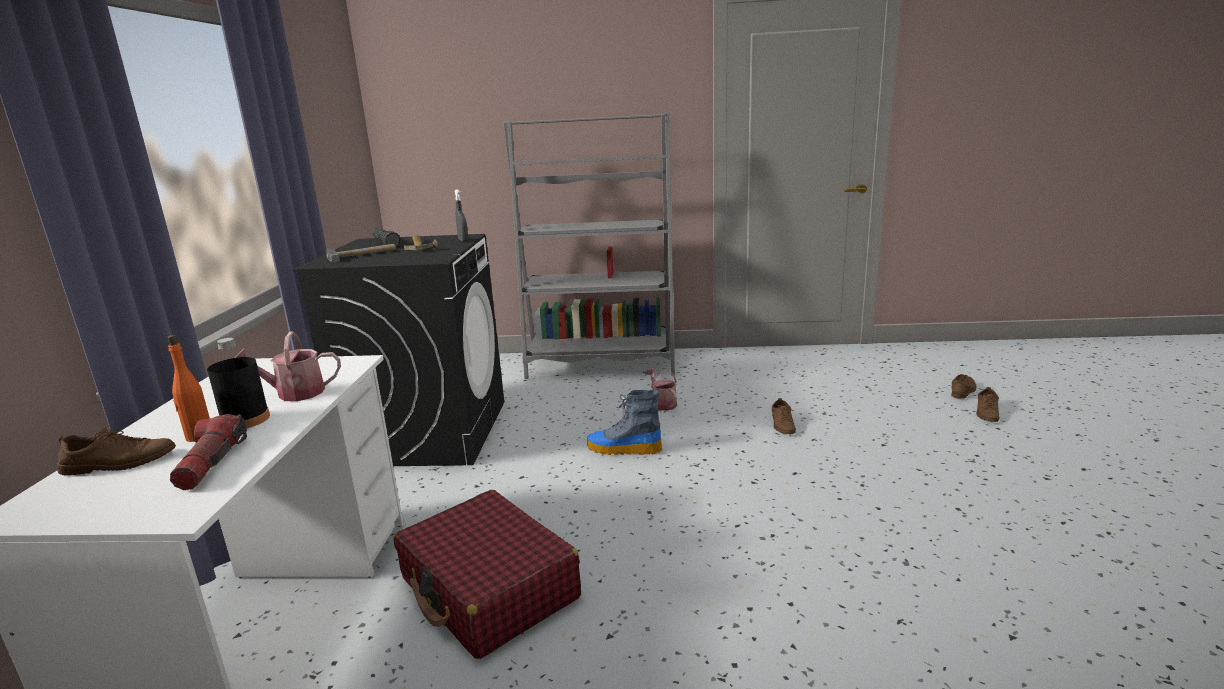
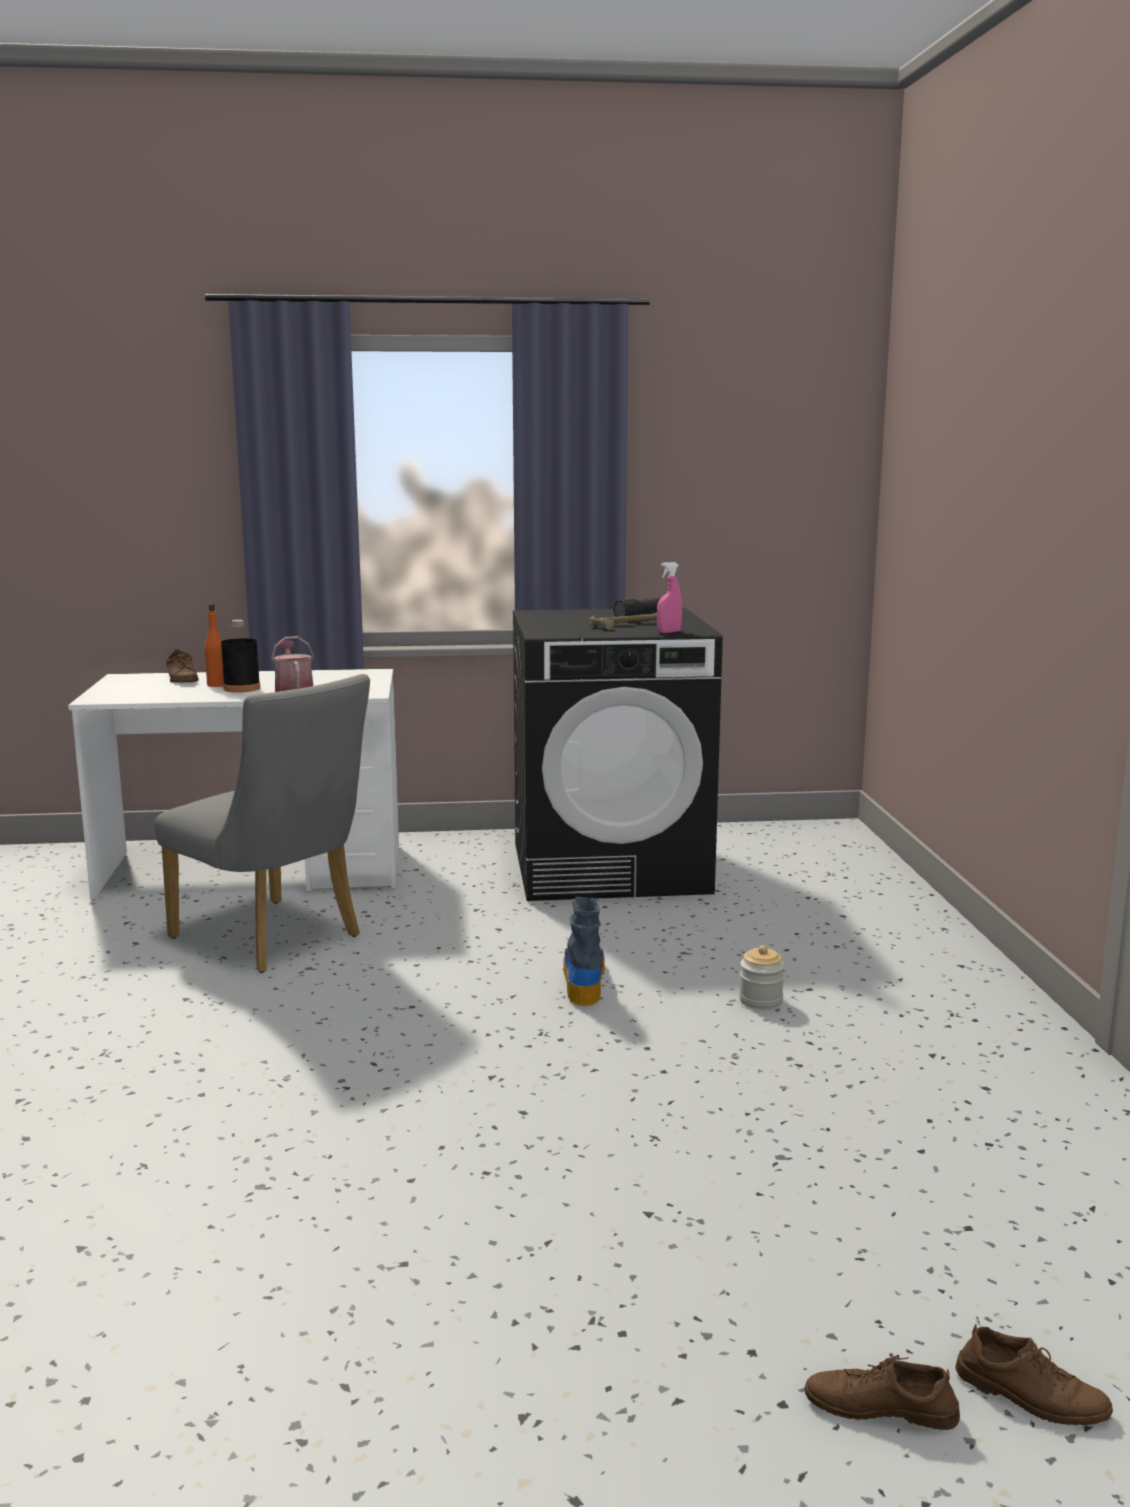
camera: 80 degrees right, 5 degrees down
(212, 463) = (166, 693): flashlight -> none
(362, 254) = (581, 616): hammer -> none
(463, 240) = (669, 632): grey spray bottle -> pink spray bottle
(489, 589) = (275, 940): red suitcase -> grey chair
(600, 364) = (915, 942): grey bookcase -> none
(662, 403) = (760, 1000): watering can -> jar
(782, 424) = (710, 1109): brown shoe -> none

